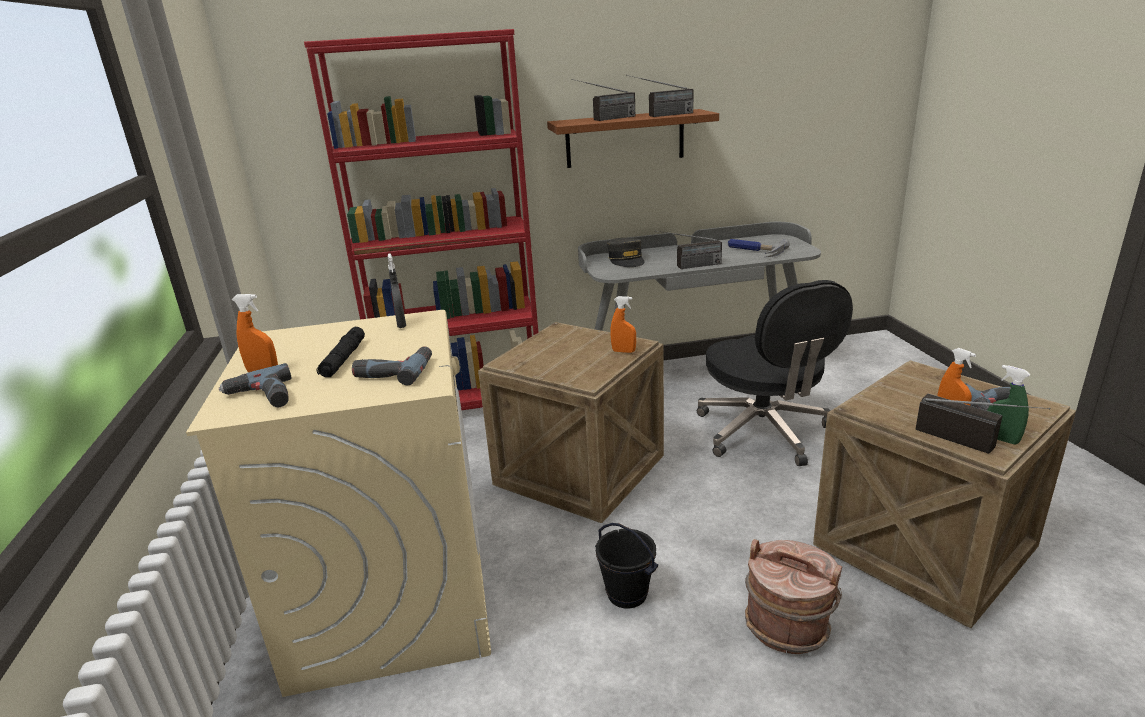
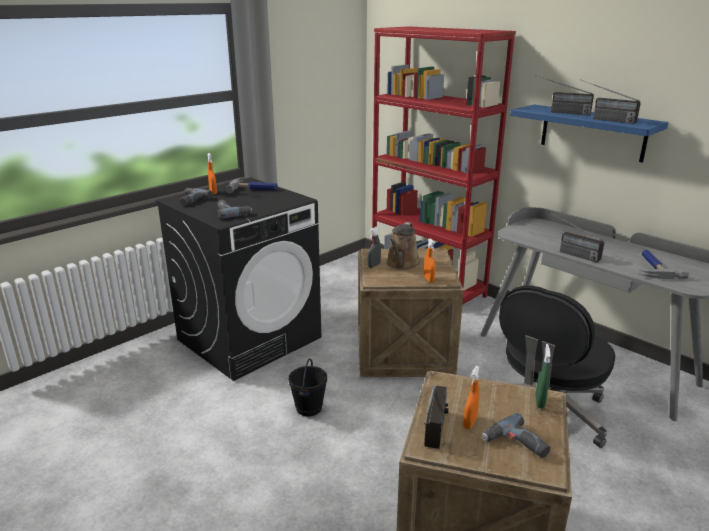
camera: 55 degrees right, 0 degrees up
(312, 339) = (254, 188): none -> hammer
(343, 359) = (237, 200): black flashlight -> none
(392, 598) = (250, 338): beige washing machine -> black washing machine
(401, 324) = (287, 197): grey spray bottle -> grey spray bottle (374, 266)
(564, 354) = (402, 264): none -> brown watering can
(625, 139) = (592, 132): brown shelf -> blue shelf
(626, 260) = (547, 231): grey cap -> none
(787, 626) = (331, 480): brown bucket -> none
(1001, 439) = (456, 451): green spray bottle -> green spray bottle (539, 402)

